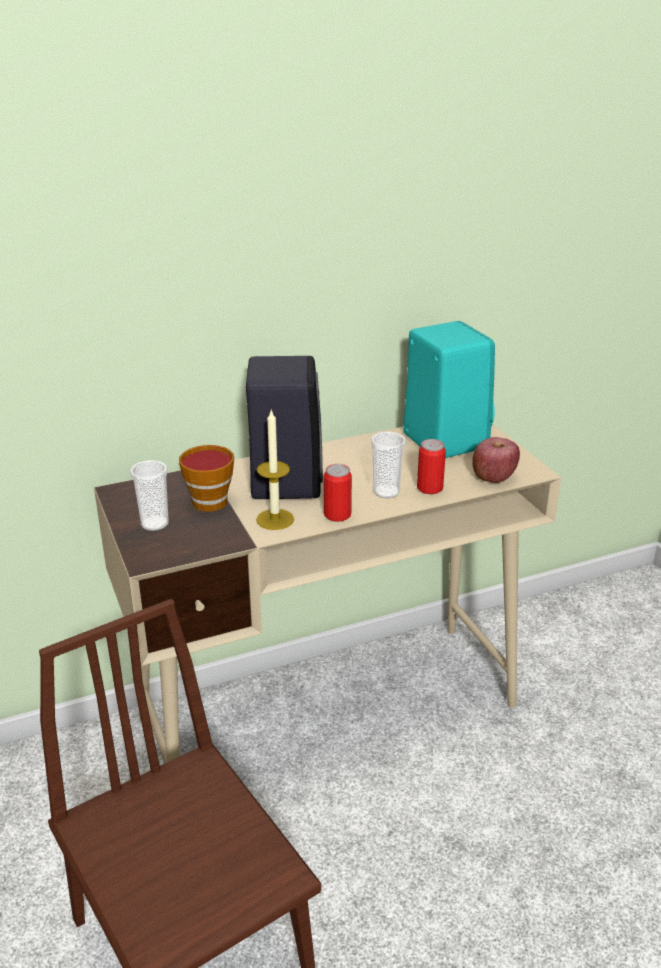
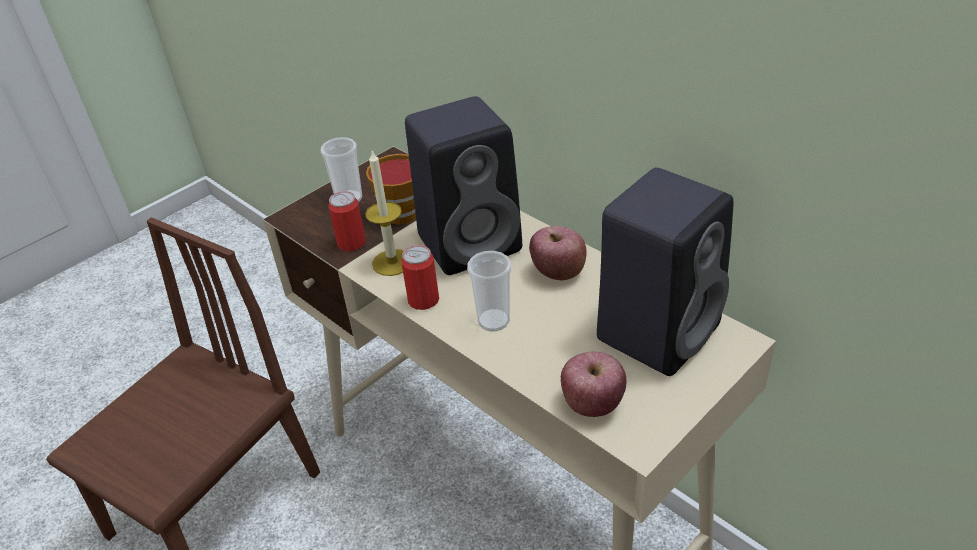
camera: 70 degrees right, 10 degrees up
(355, 457) = (558, 272): none -> apple
(429, 488) = (525, 353): can -> can (351, 243)
(443, 440) = (659, 330): turquoise speaker -> black speaker

